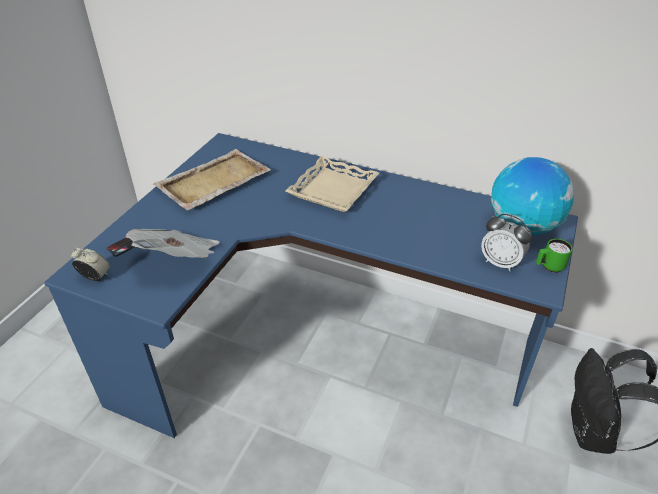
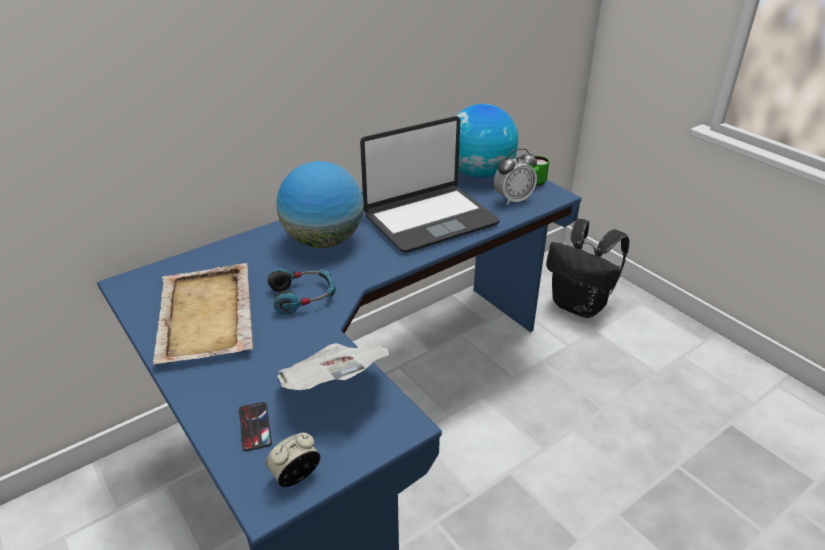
camera: 60 degrees left, 5 degrees down
(261, 208) = (303, 296): none -> headphones
(332, 189) = (323, 241): beige tray -> globe
(413, 226) = (429, 219): none -> laptop

